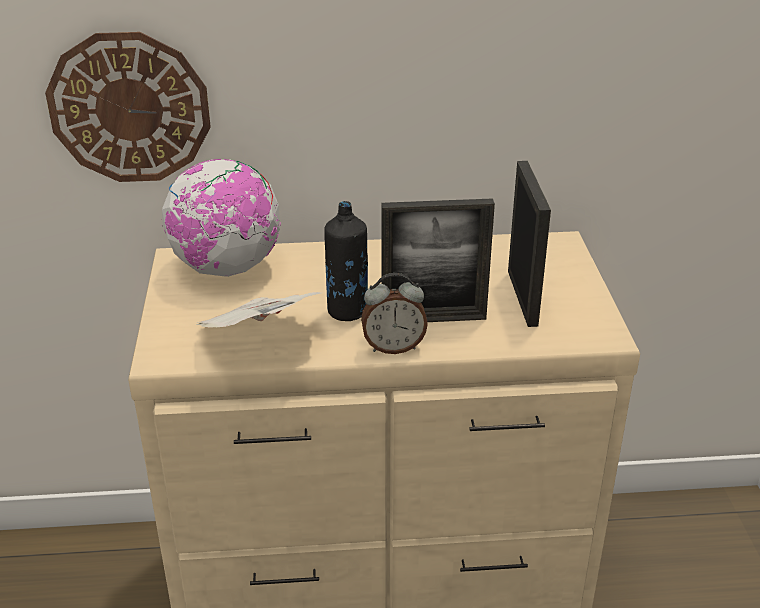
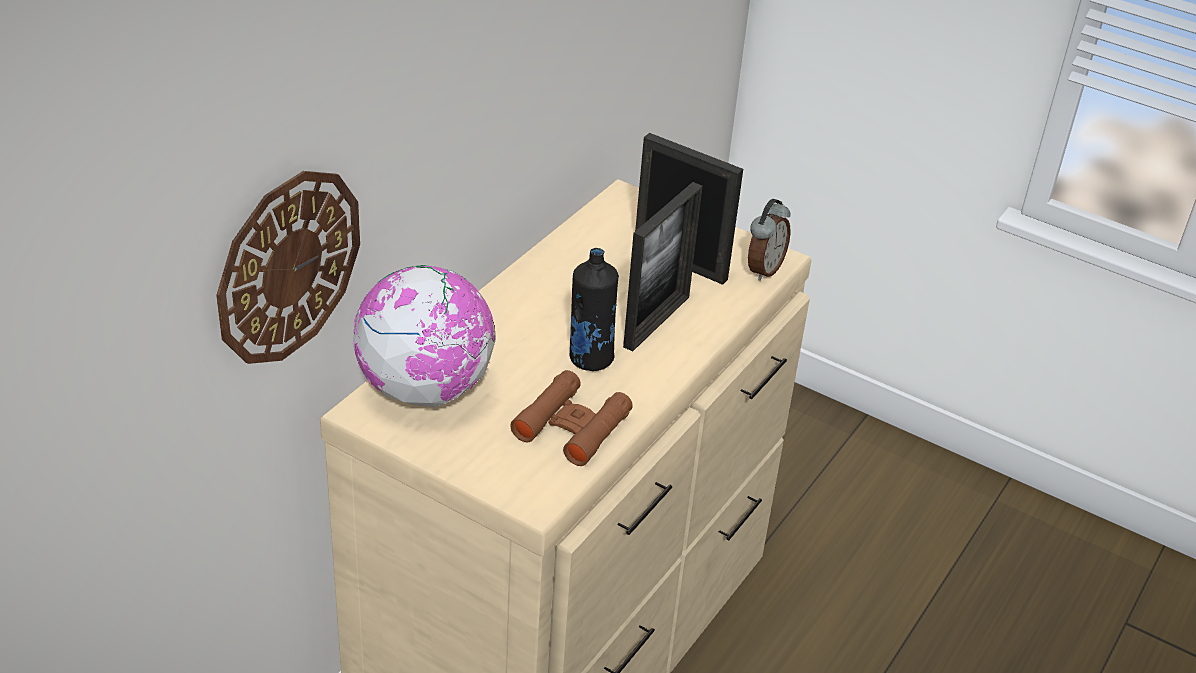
camera: 55 degrees left, 5 degrees up
(260, 337) = (572, 426): newspaper -> brown binoculars
(393, 347) = (672, 363): alarm clock -> alarm clock (763, 269)

